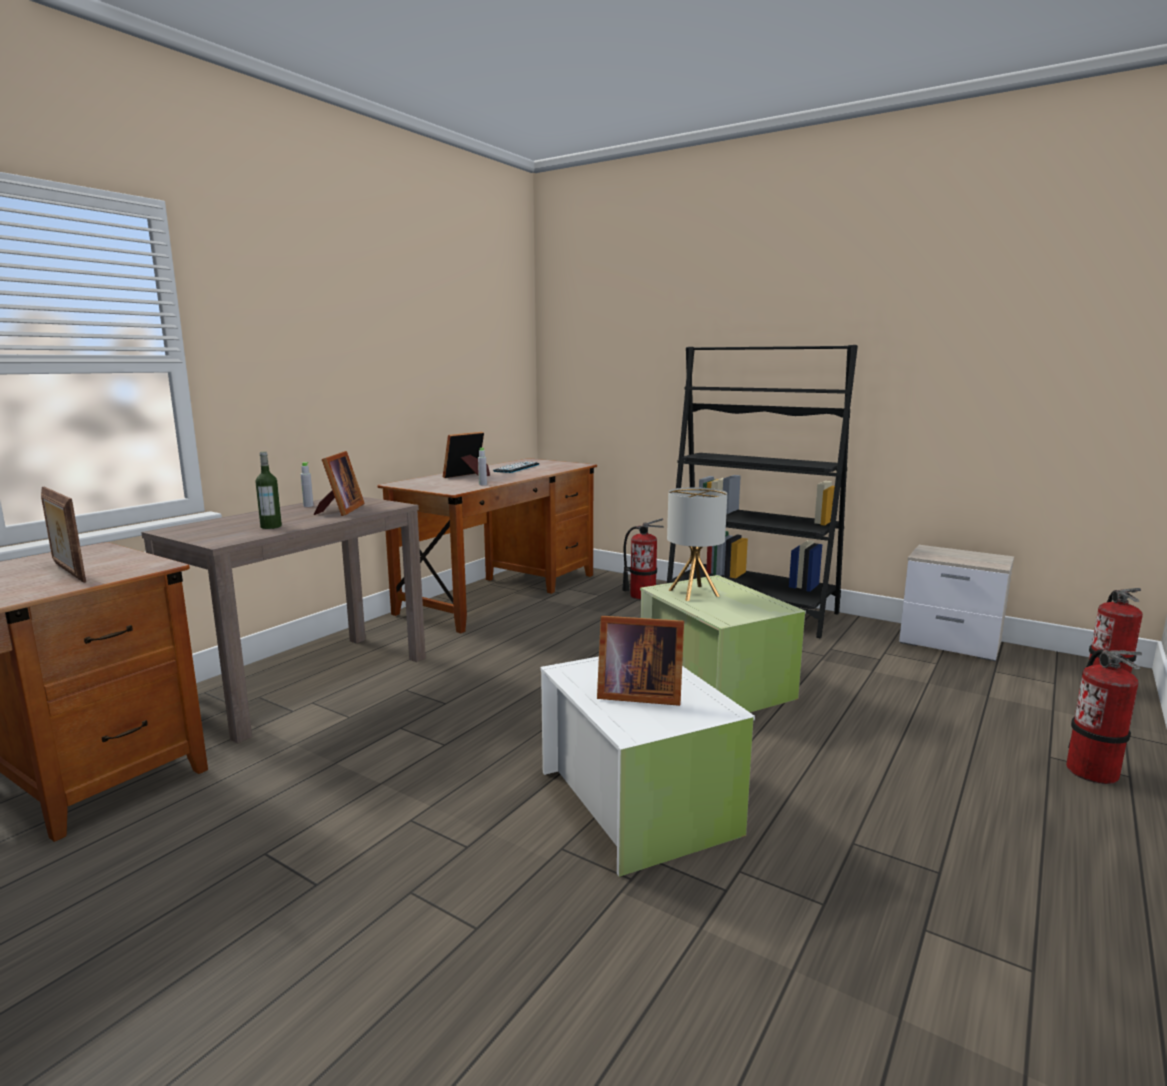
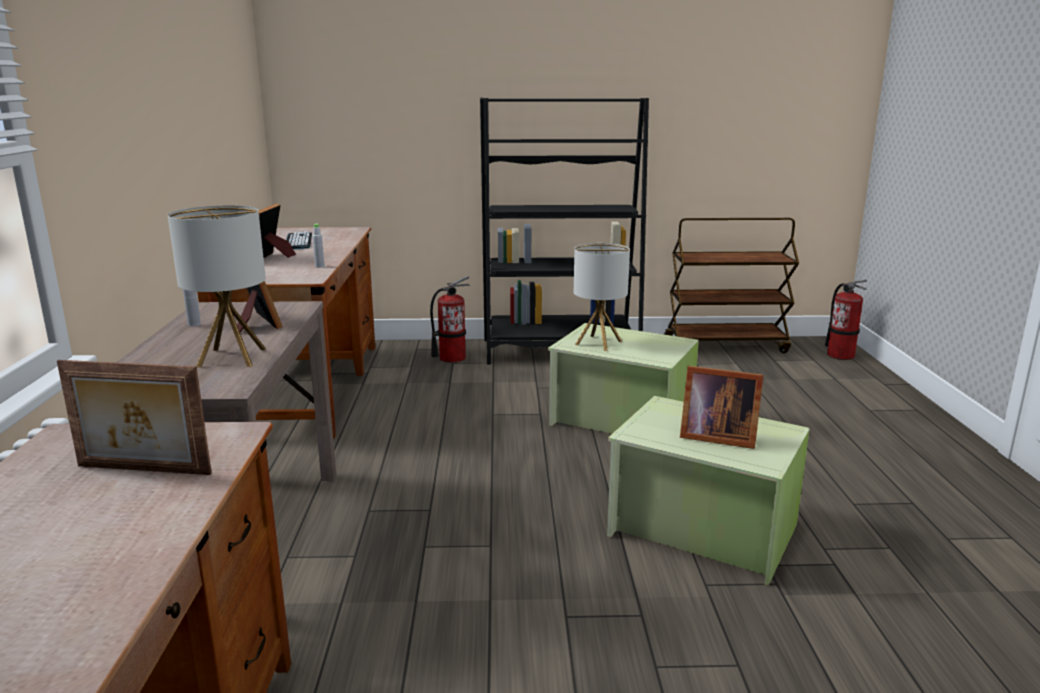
camera: 35 degrees left, 5 degrees up
(271, 526) = (232, 358): bottle -> table lamp
(636, 694) = (715, 436): picture frame -> picture frame turned 45 degrees clockwise
(639, 800) = (702, 528): white storage box -> green storage box
(951, 643) = (725, 345): nightstand -> brown cart
(1092, 771) = (898, 412): fire extinguisher -> none

